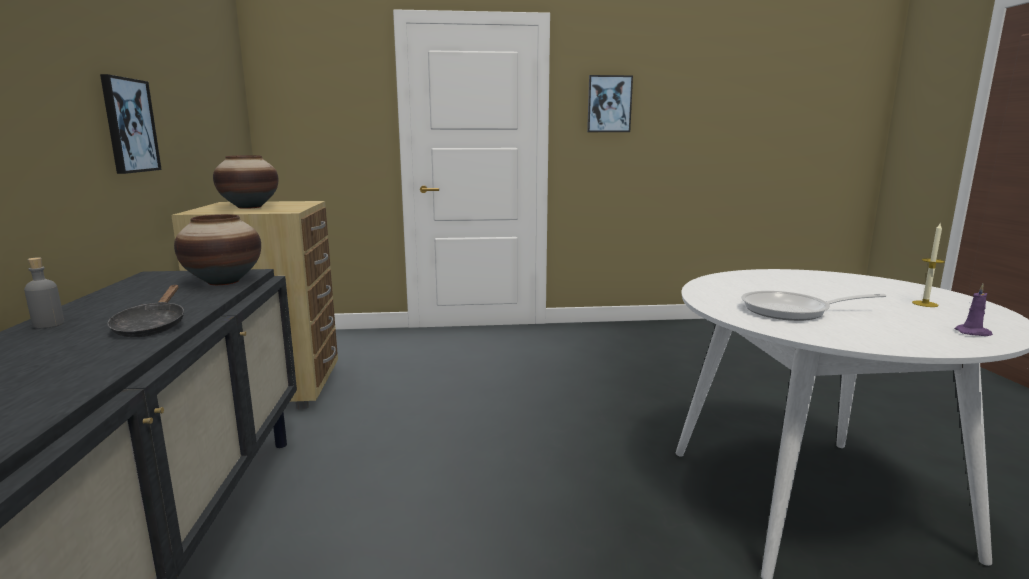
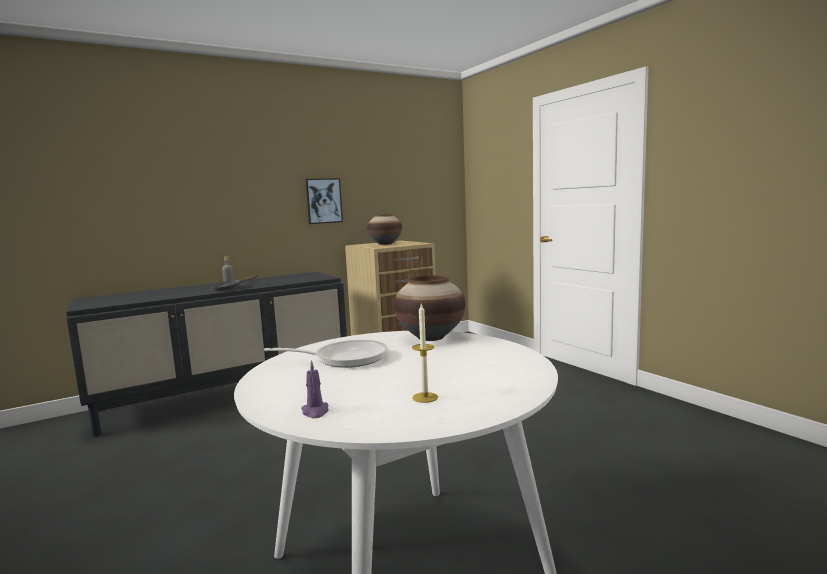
camera: 65 degrees right, 5 degrees down
(223, 281) = (306, 279): vase -> vase (431, 337)
(609, 104) = (708, 151): picture -> none
(792, 311) = (344, 358): frying pan -> frying pan turned 105 degrees clockwise

